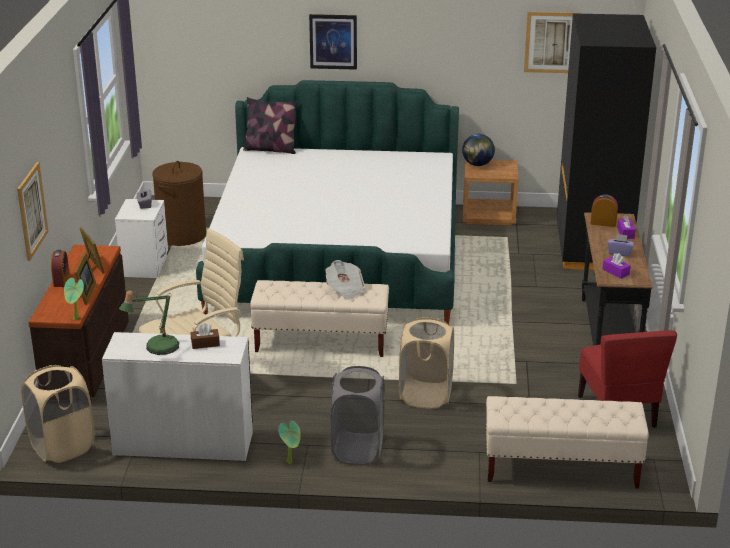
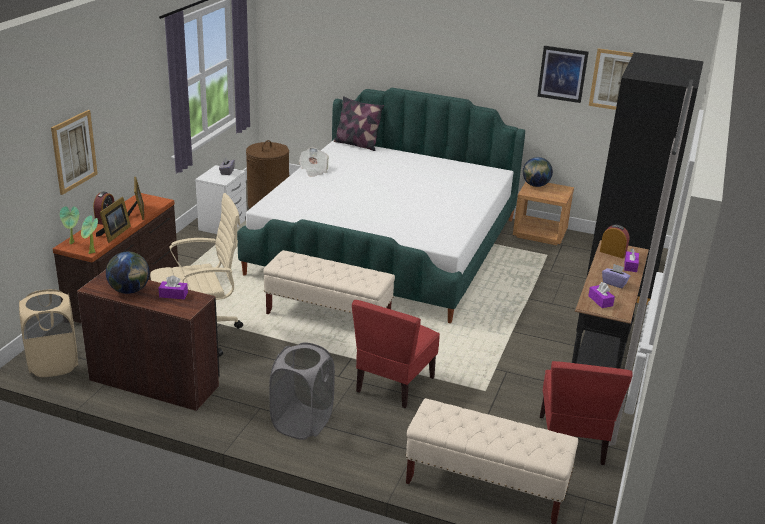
camera: 15 degrees right, 0 degrees up
(157, 348) = (130, 290): table lamp -> globe
(183, 442) = (155, 382): white desk -> brown desk
(205, 344) = (173, 295): brown tissue box -> purple tissue box
(291, 462) = (235, 421): potted plant -> potted plant (73, 243)
(333, 41) = (421, 56): picture -> picture (562, 74)
(345, 289) = (352, 272): newspaper -> newspaper (314, 170)
(425, 395) = (393, 384): beige laundry basket -> red chair

